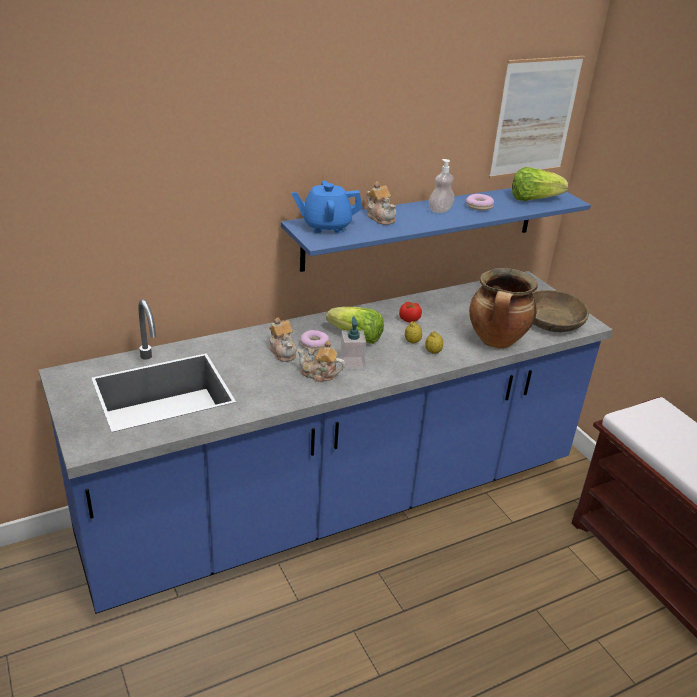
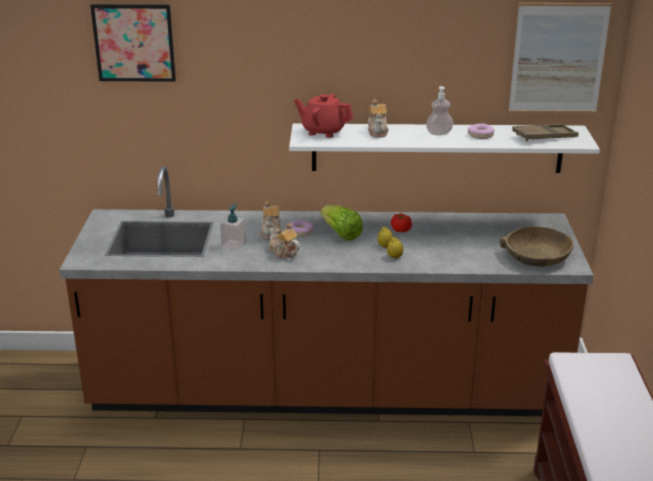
camera: 30 degrees right, 5 degrees down
(84, 144) = (134, 43): none -> picture
(326, 226) = (323, 131): blue teapot -> red teapot
(338, 502) = (326, 392): blue counter -> brown counter
(351, 363) = (317, 250): soap dispenser -> soap dispenser (234, 245)
(423, 225) = (437, 148): blue shelf -> white shelf
(497, 342) = (462, 261): cooking pot -> none
(533, 199) = (544, 137): lettuce -> brown tray

